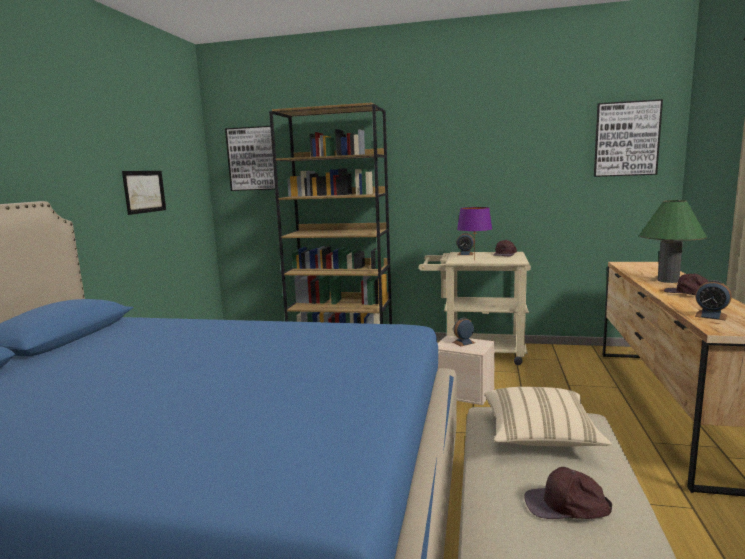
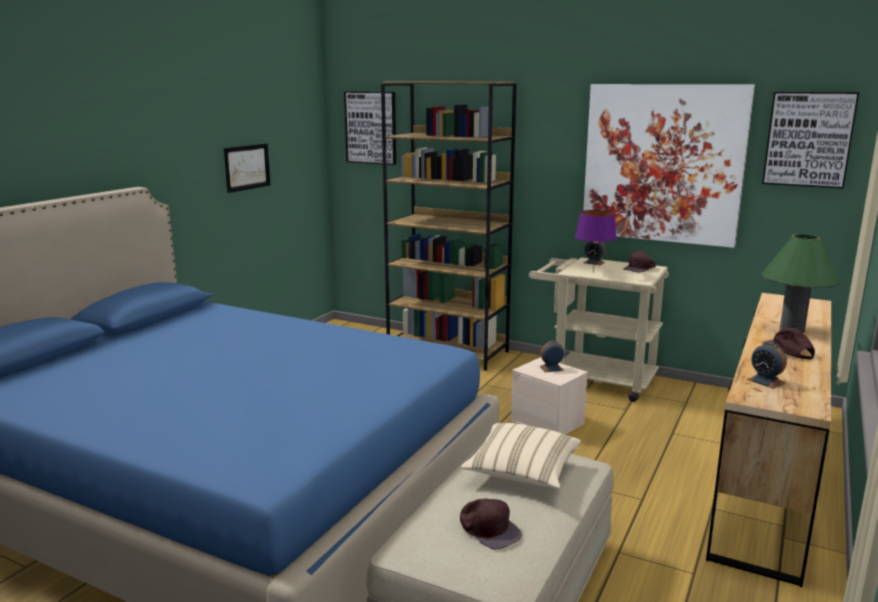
camera: 15 degrees right, 5 degrees up
(513, 168) = (662, 164): none -> picture
(567, 506) = (489, 528): brown cap -> brown cap turned 150 degrees counterclockwise

